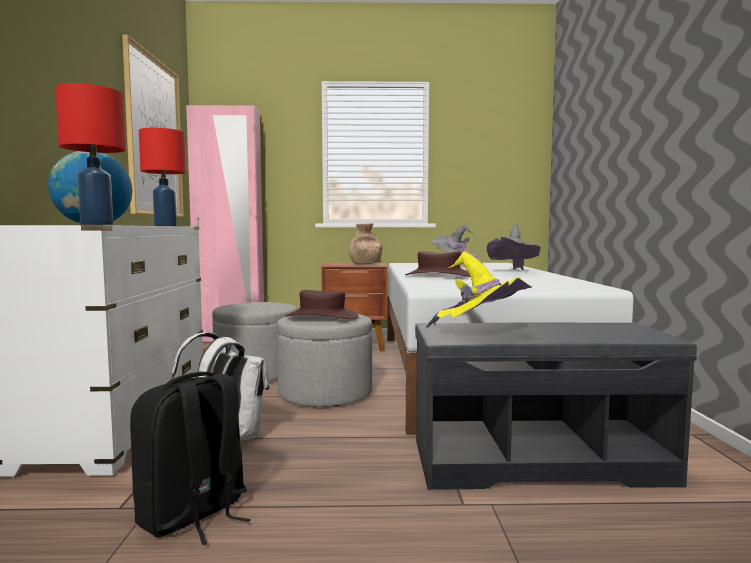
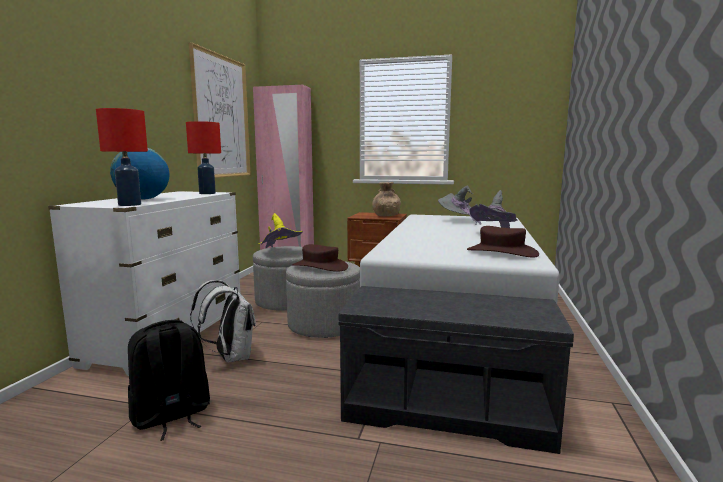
camera: 15 degrees right, 5 degrees up
(439, 276) = (419, 237): brown hat -> brown hat (501, 252)
(479, 333) = (394, 303): yellow hat -> yellow hat (280, 252)

